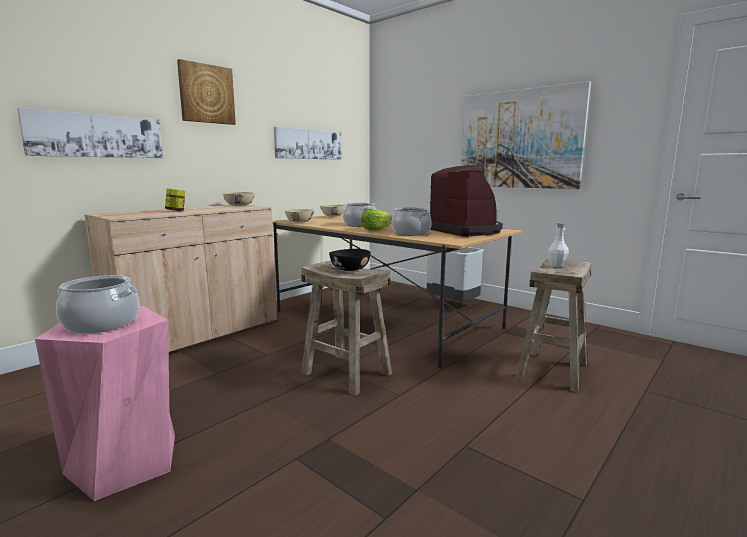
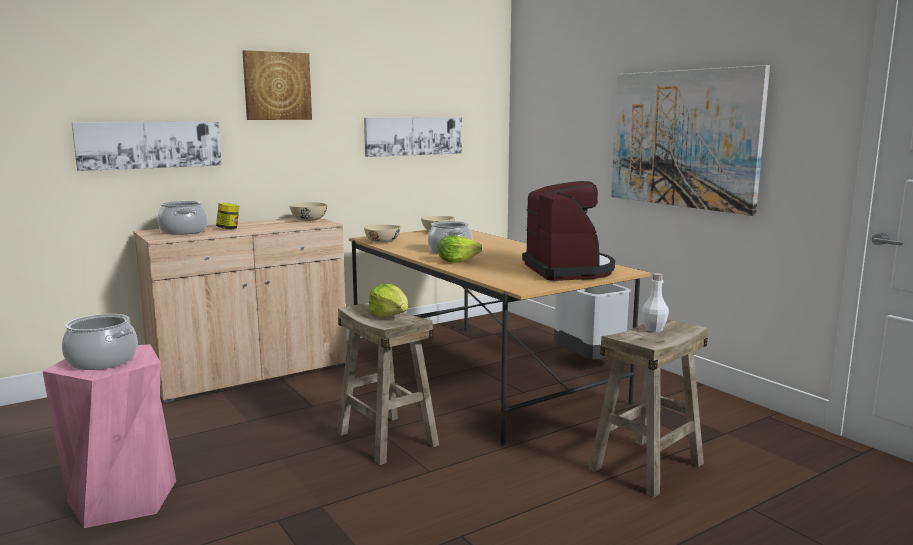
camera: 15 degrees right, 0 degrees up
(350, 269) = (389, 315): black bowl -> lettuce
(411, 233) = (492, 270): cooking pot -> cooking pot (184, 231)

